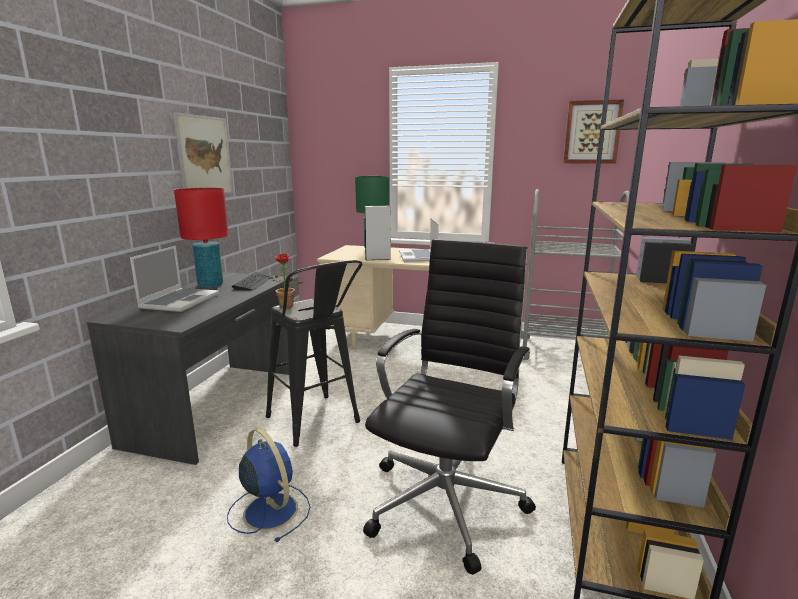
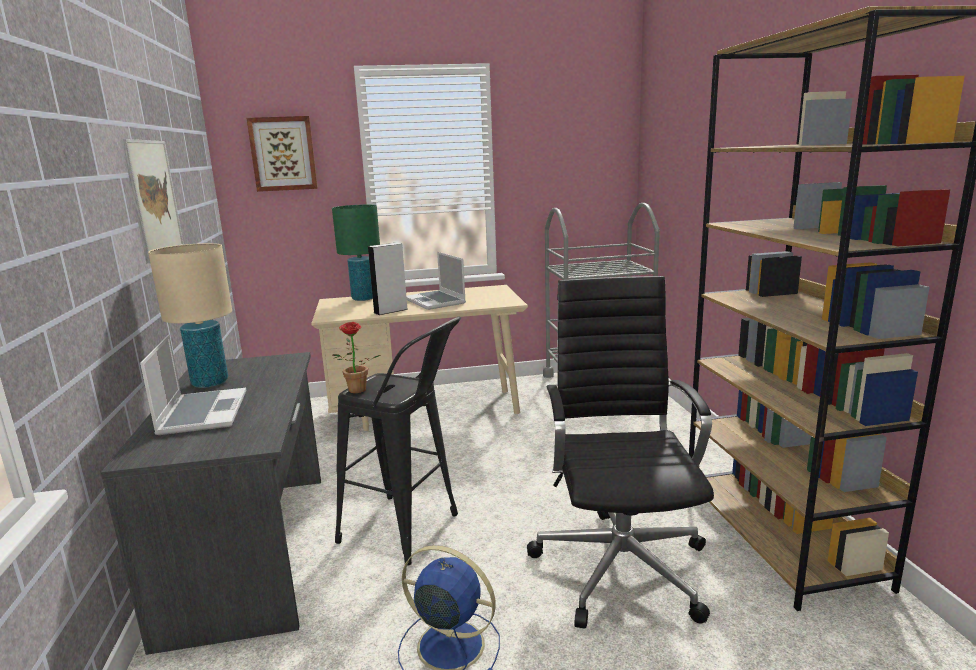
camera: 25 degrees left, 0 degrees up
(210, 285) = (209, 383): red table lamp -> beige table lamp
(253, 282) = (268, 368): keyboard -> none
(592, 132) = (594, 142): picture -> picture (283, 154)

